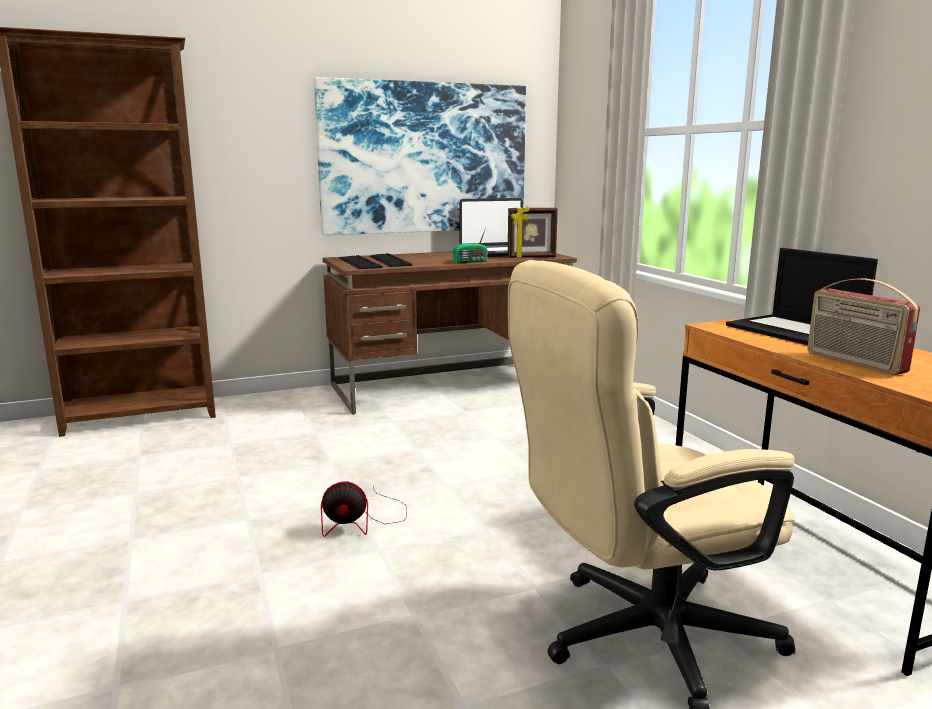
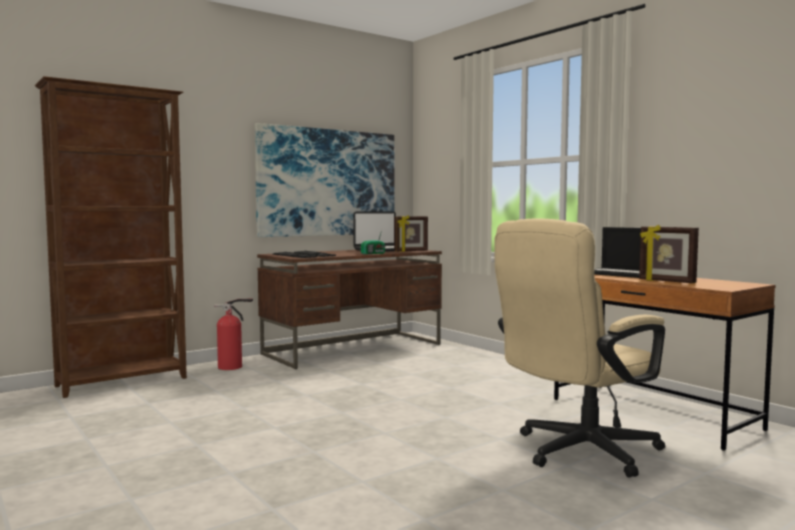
camera: 15 degrees left, 10 degrees down
(282, 404) = (232, 367): none -> fire extinguisher
(362, 521) = (359, 421): fan -> none
(854, 363) = (666, 281): radio -> picture frame

